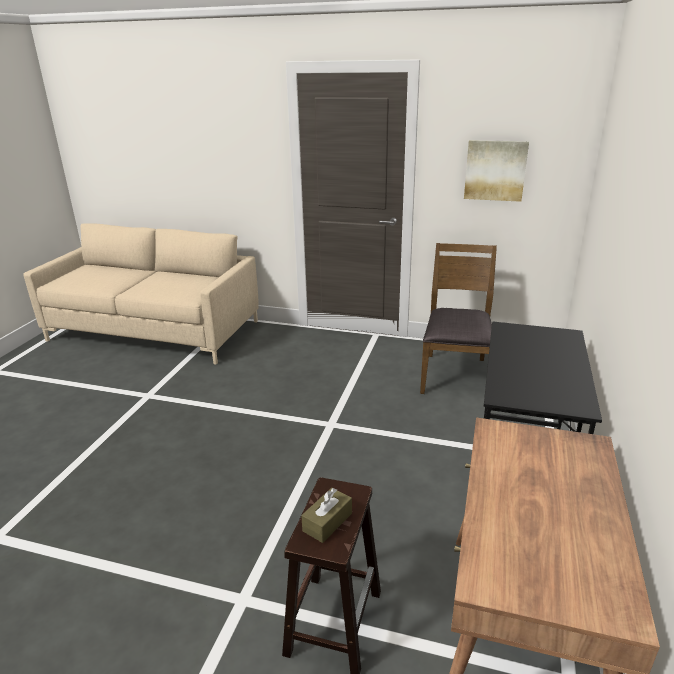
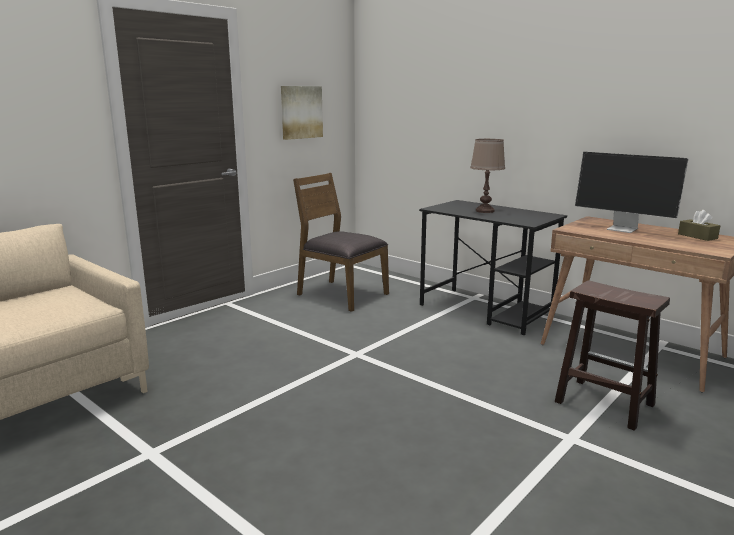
camera: 65 degrees left, 10 degrees down
(327, 522) = (625, 295): brown tissue box -> brown tissue box (697, 236)
(535, 358) = (484, 211): none -> brown table lamp
(551, 477) = (623, 229): none -> monitor

